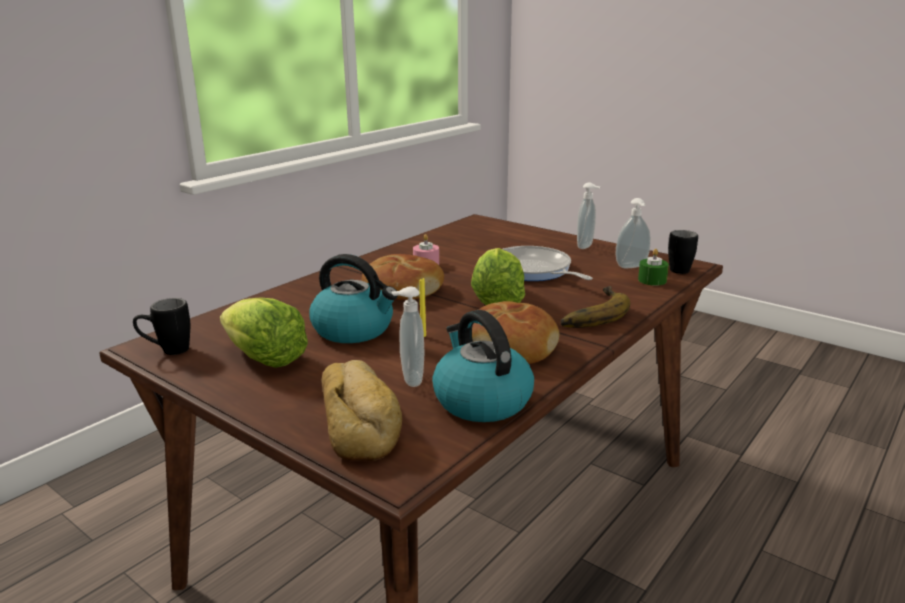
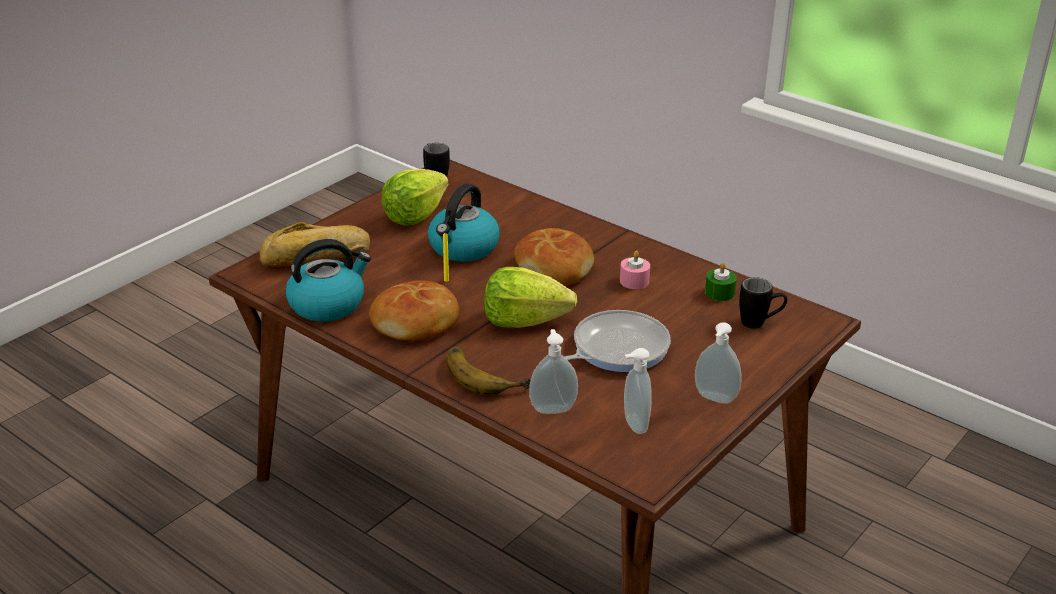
camera: 90 degrees right, 10 degrees up
(410, 379) = (368, 275): soap dispenser -> soap dispenser (552, 408)
(652, 280) = (585, 433): green candle -> green candle (719, 293)
(679, 268) = (630, 464): black mug -> black mug (759, 323)

